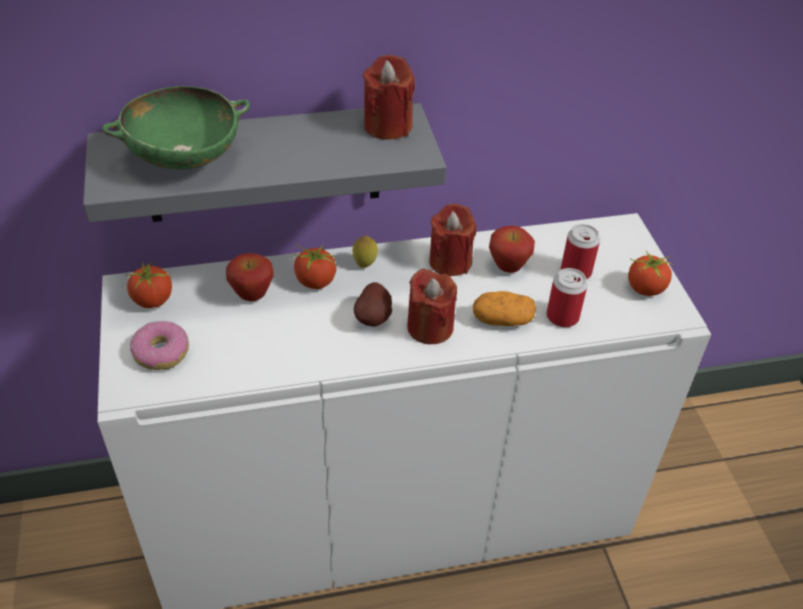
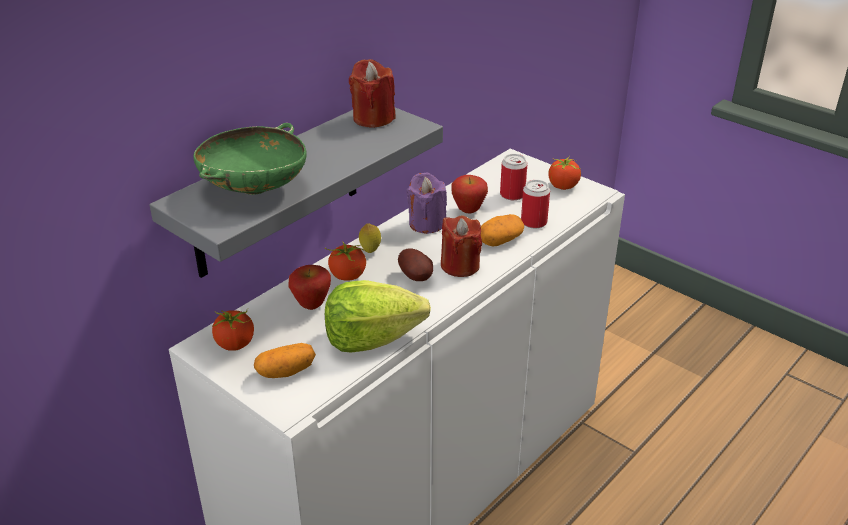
camera: 35 degrees left, 10 degrees down
(161, 352) = (286, 371): donut -> potato
(264, 361) = (371, 338): none -> lettuce
(450, 262) = (427, 223): red candle -> purple candle

